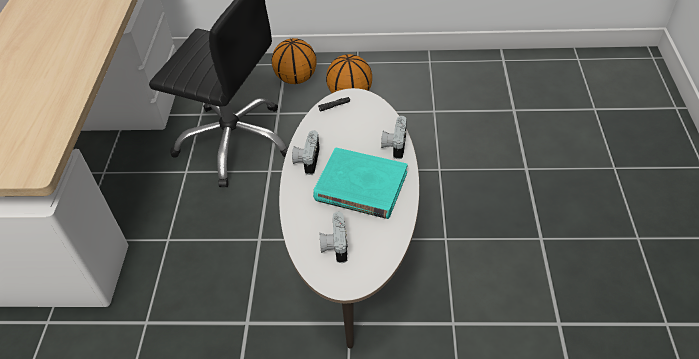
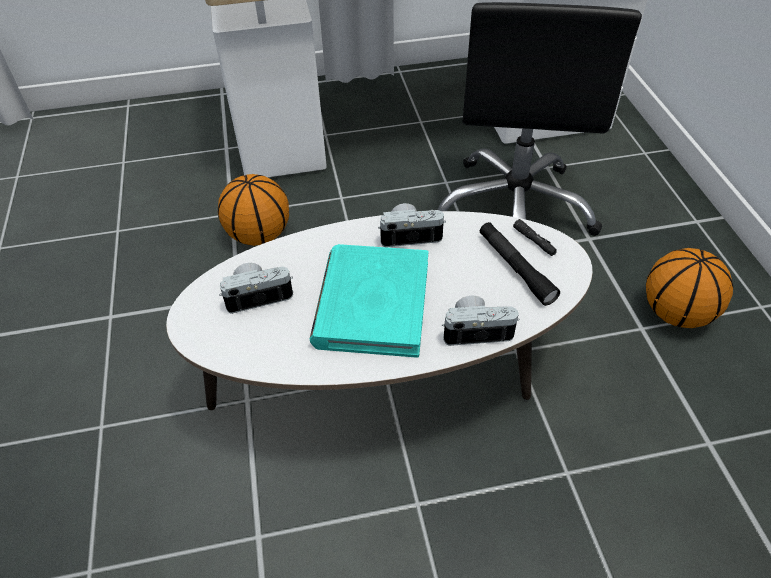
camera: 75 degrees right, 0 degrees up
(297, 78) = (673, 241): basketball -> basketball (259, 236)
(353, 118) = (515, 268): none -> black flashlight

